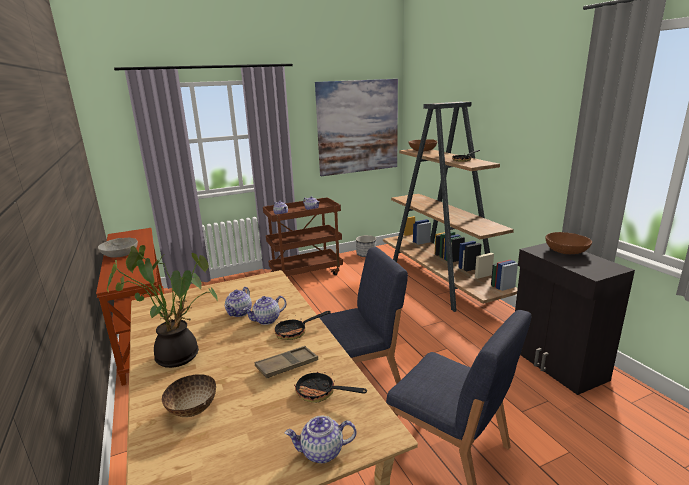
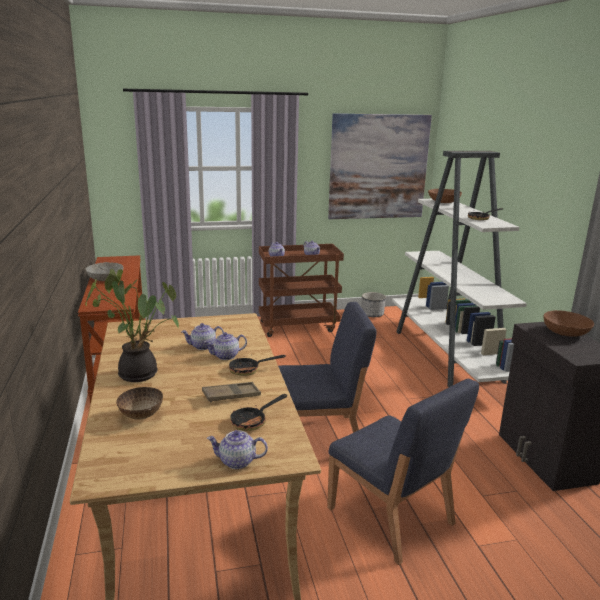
camera: 10 degrees right, 0 degrees up
(239, 313) = (203, 346): teapot -> teapot turned 45 degrees clockwise
(321, 393) = (253, 421): frying pan -> frying pan turned 75 degrees counterclockwise
(441, 283) = (448, 356): brown bookcase -> white bookcase

